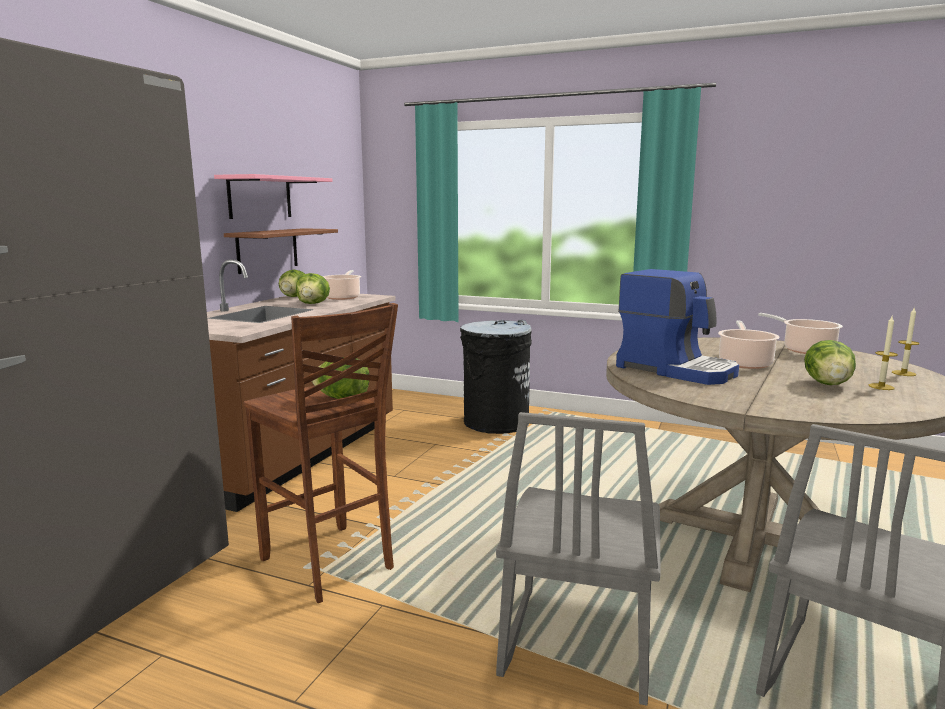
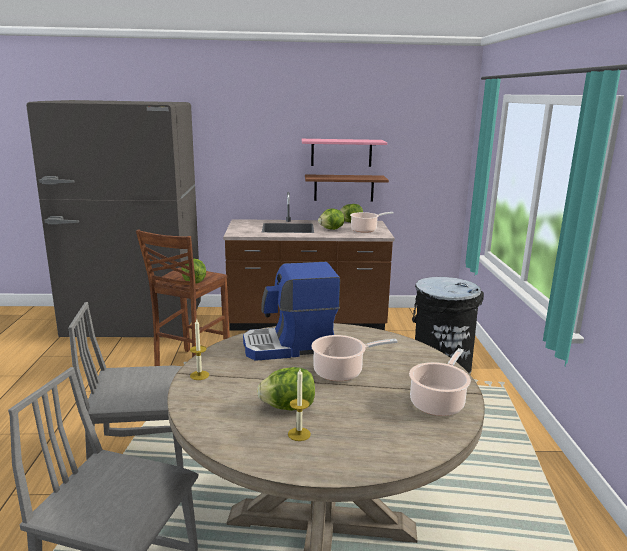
camera: 65 degrees right, 5 degrees up
(676, 370) = (290, 346): coffee machine -> coffee machine turned 60 degrees clockwise
(903, 373) = (374, 454): candle -> candle (199, 375)

